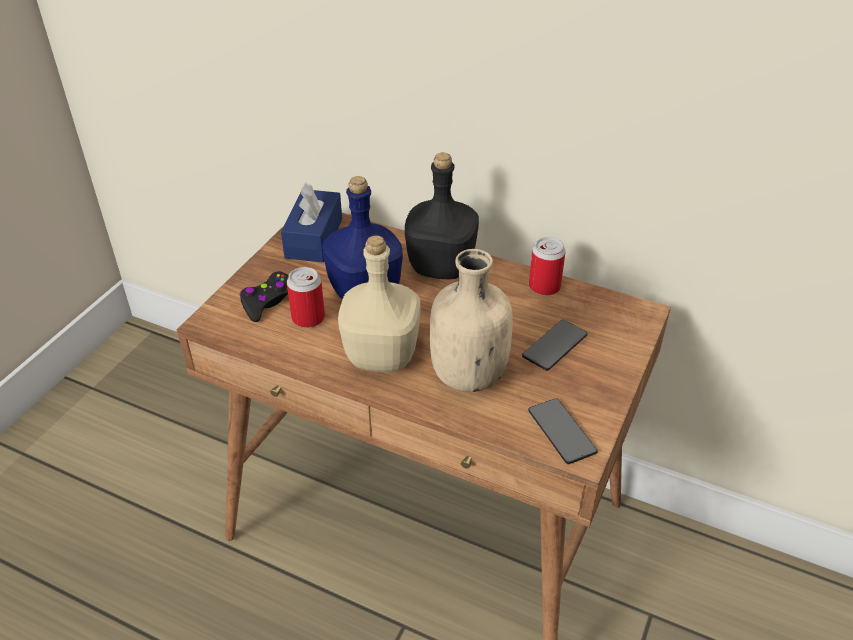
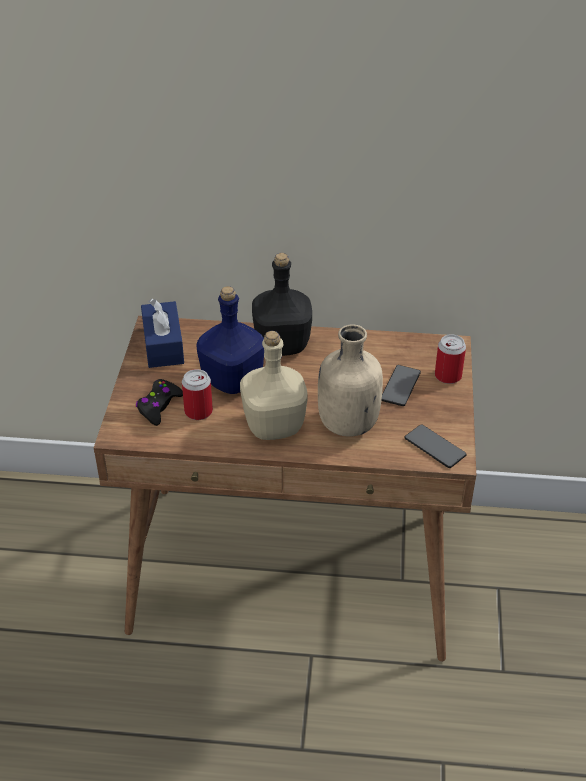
camera: 20 degrees left, 0 degrees up
(544, 287) = (370, 342): can -> can (448, 376)

